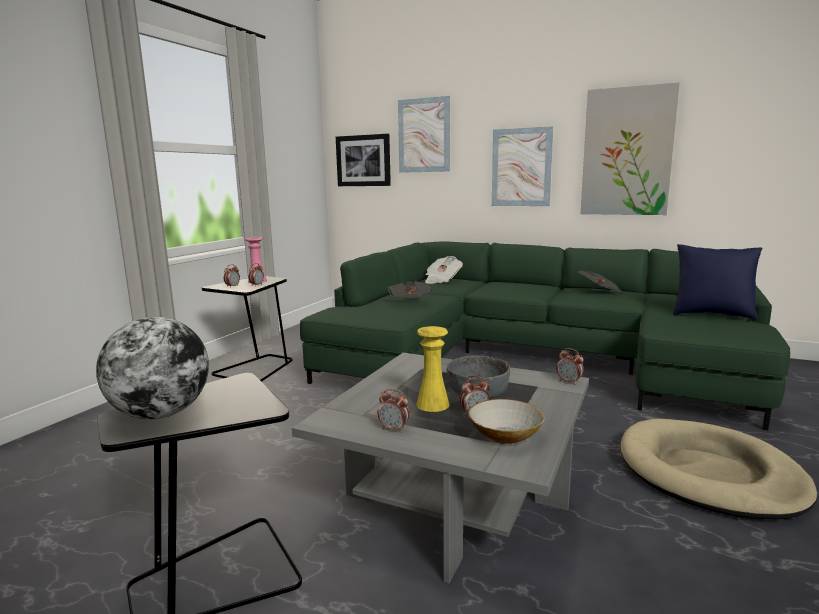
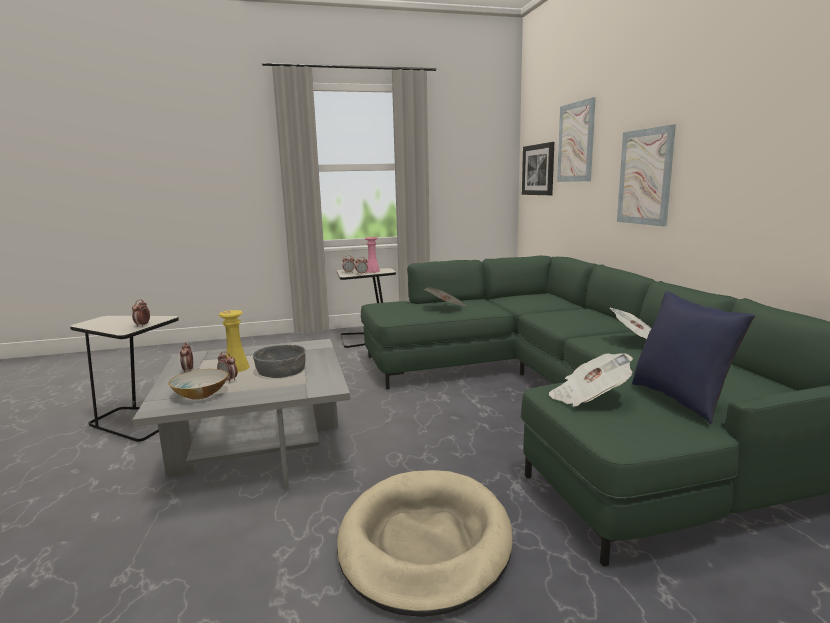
camera: 50 degrees right, 0 degrees up
(161, 414) = (107, 321): globe -> none
(442, 280) = (537, 297): newspaper -> newspaper (588, 398)
(569, 382) = (329, 389): alarm clock -> alarm clock (142, 325)
(627, 152) = (750, 155): picture -> none

